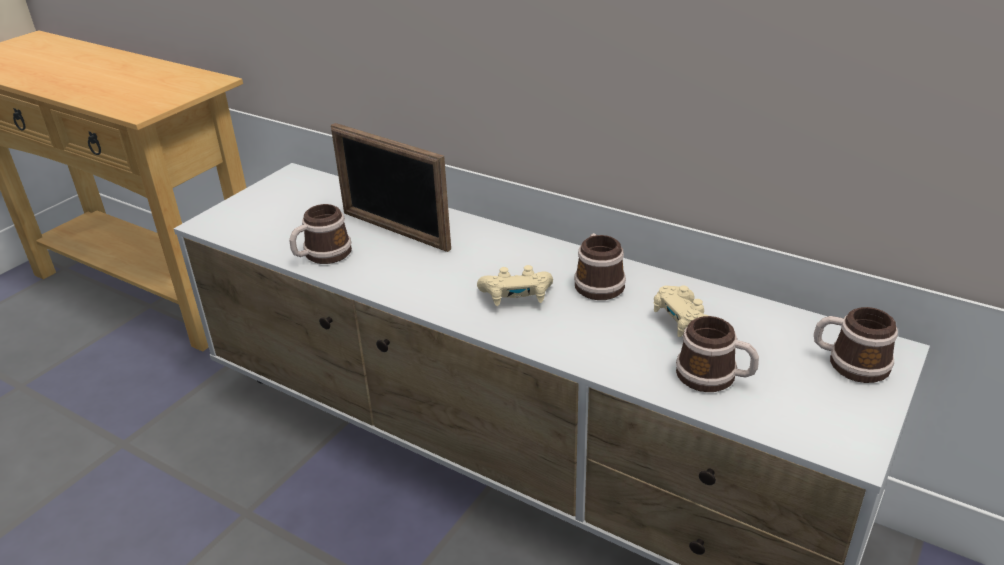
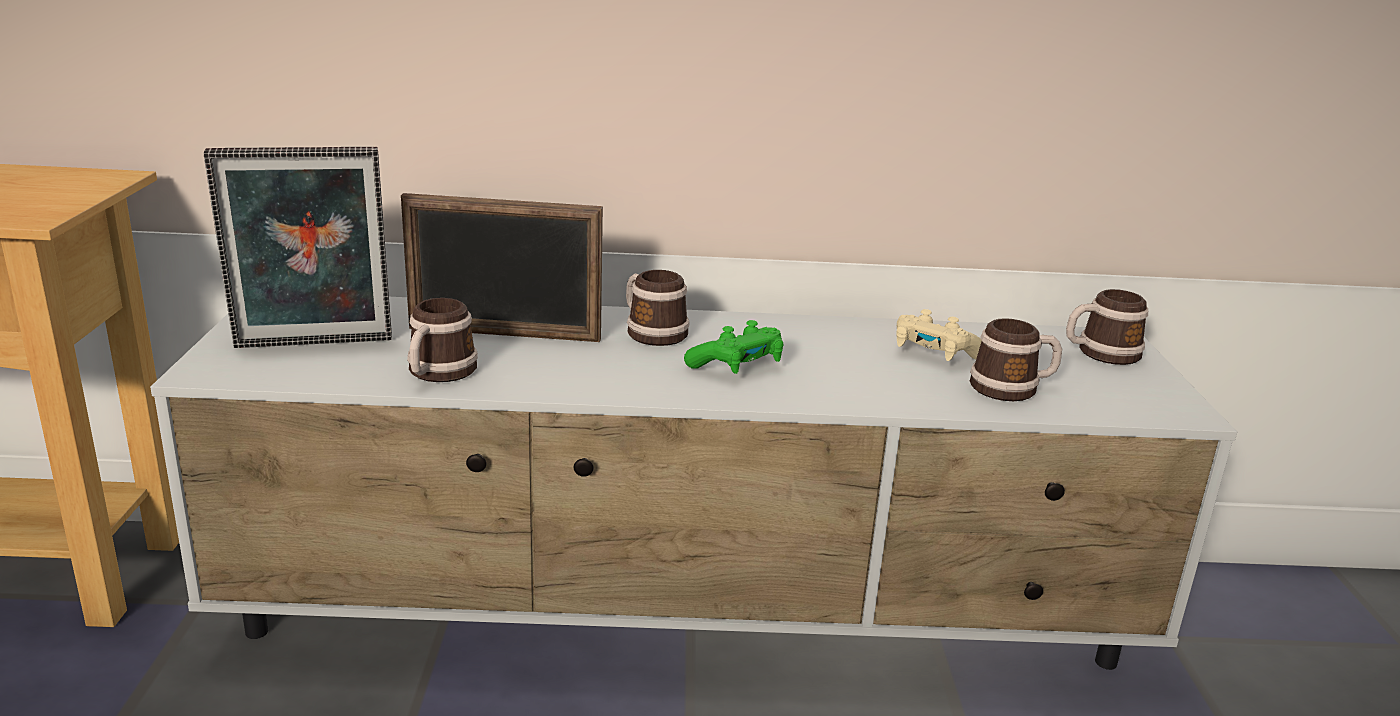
camera: 35 degrees left, 10 degrees down
(279, 215) = (313, 345): none -> picture frame
(516, 297) = (737, 366): beige game controller -> green game controller
(597, 283) = (803, 338): mug -> mug (651, 331)

